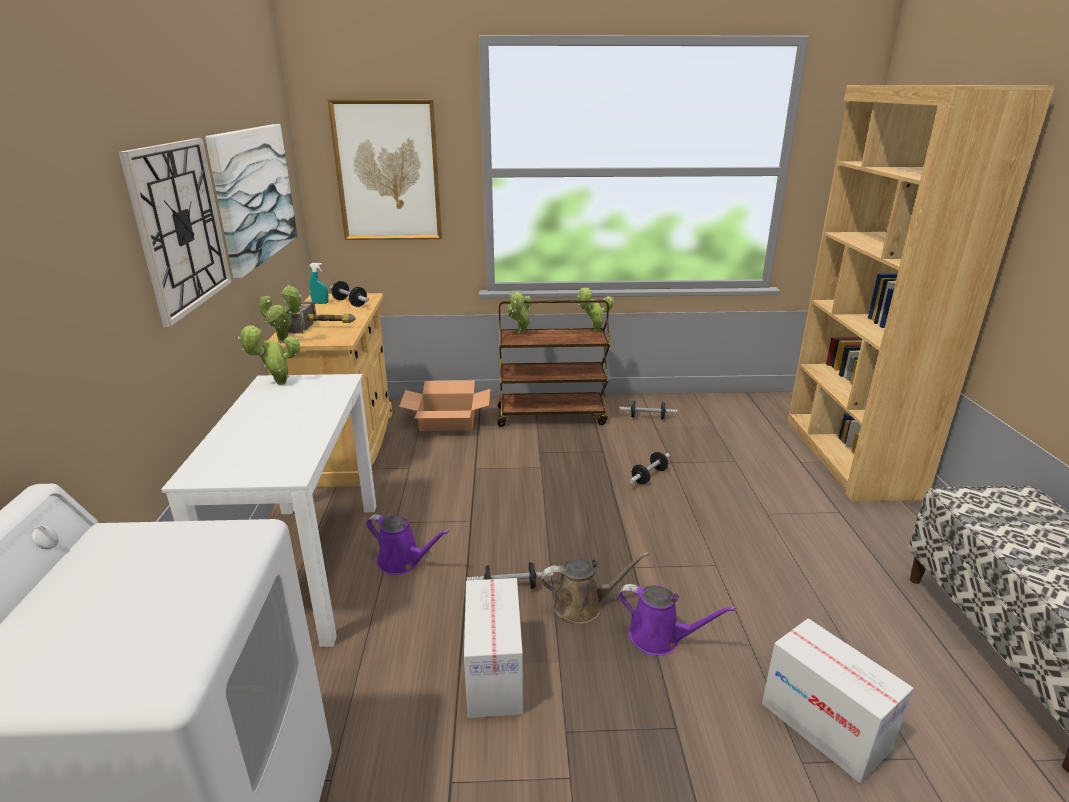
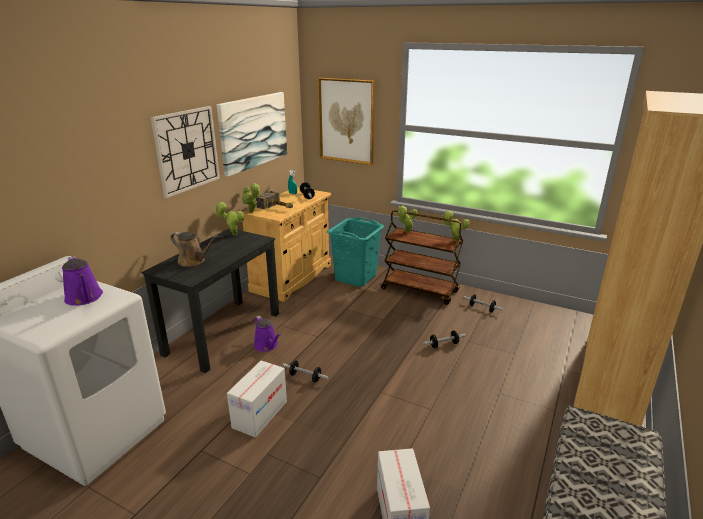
camera: 30 degrees right, 0 degrees up
(305, 567) = (224, 333): white desk -> black desk
(447, 421) = (356, 277): cardboard box -> turquoise laundry basket
(582, 606) = (332, 400): brown watering can -> brown watering can (193, 261)
(660, 637) = (356, 433): purple watering can -> purple watering can (84, 298)

